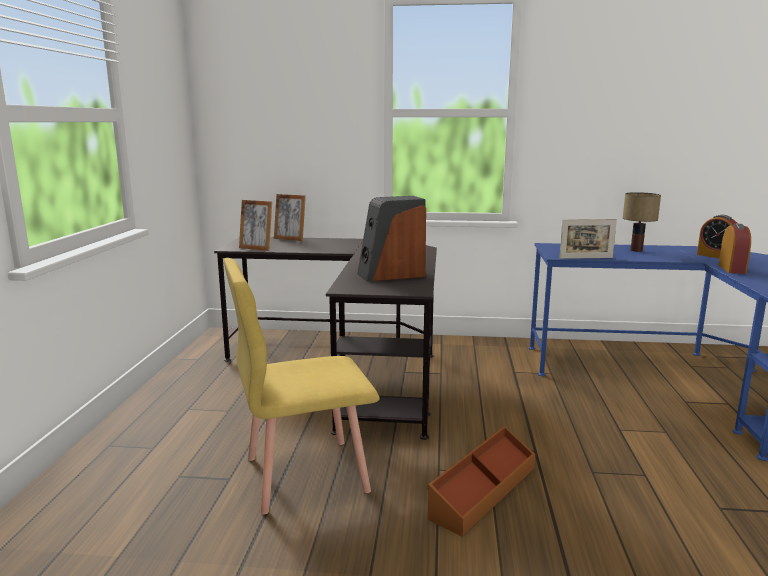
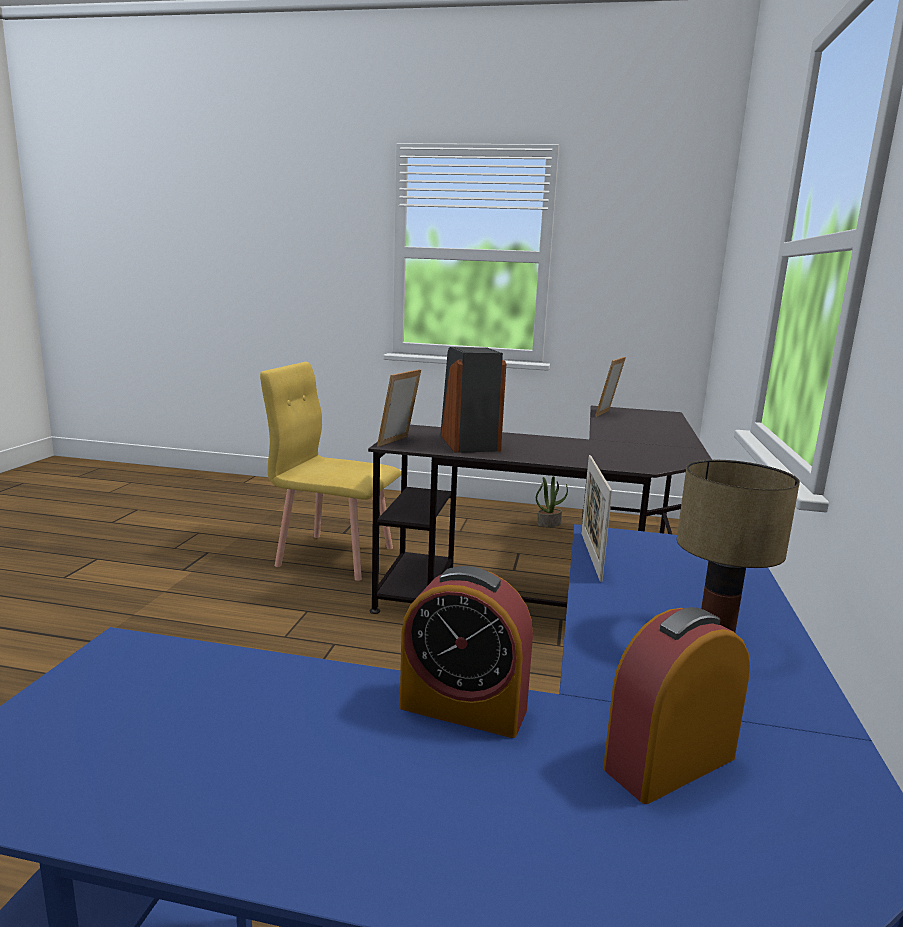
camera: 95 degrees right, 0 degrees up
(213, 372) = (548, 523): none -> potted plant
(290, 239) = (674, 424): picture frame -> picture frame (398, 442)
(304, 474) = (335, 556): yellow chair -> yellow chair turned 60 degrees counterclockwise
(482, 491) = (255, 627): brown storage box -> none

